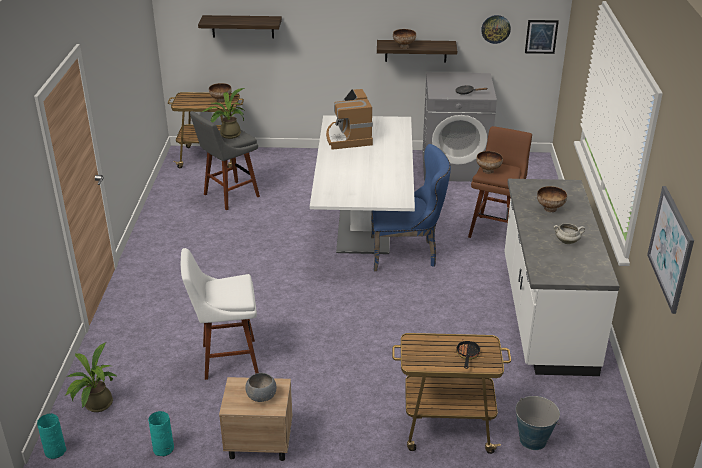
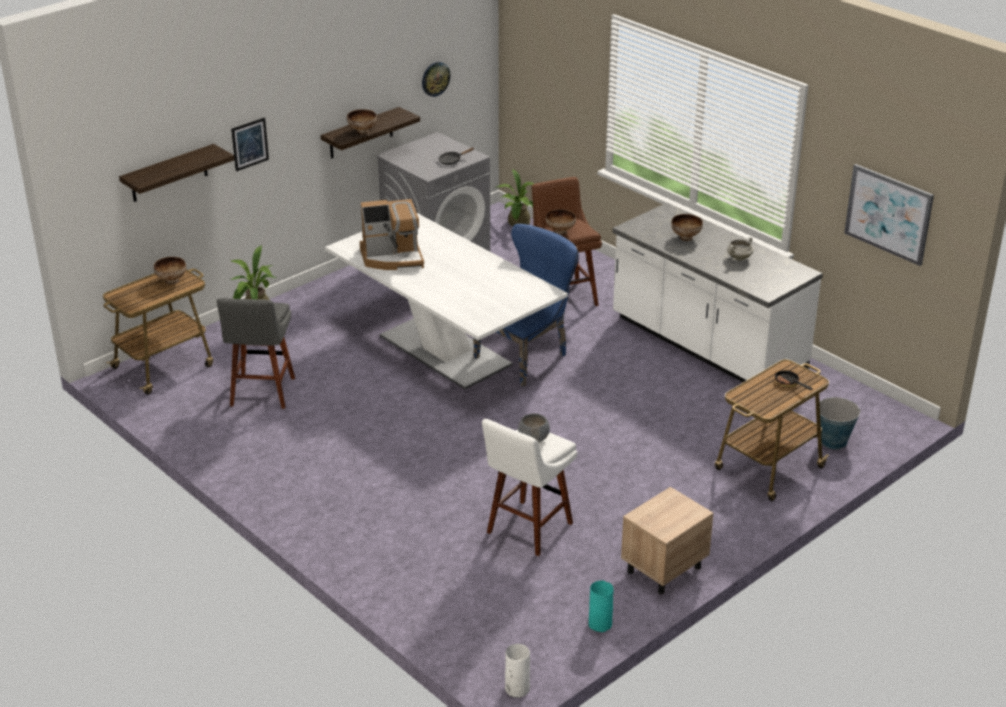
camera: 45 degrees left, 0 degrees up
(55, 451) = (516, 689): turquoise vase -> white vase
(95, 405) = (484, 636): potted plant -> potted plant (519, 224)
(262, 396) = (673, 511): grey bowl -> grey bowl (534, 438)
(348, 137) = (392, 257): coffee machine -> coffee machine turned 45 degrees counterclockwise
(541, 36) = (477, 72): picture -> picture (250, 144)

